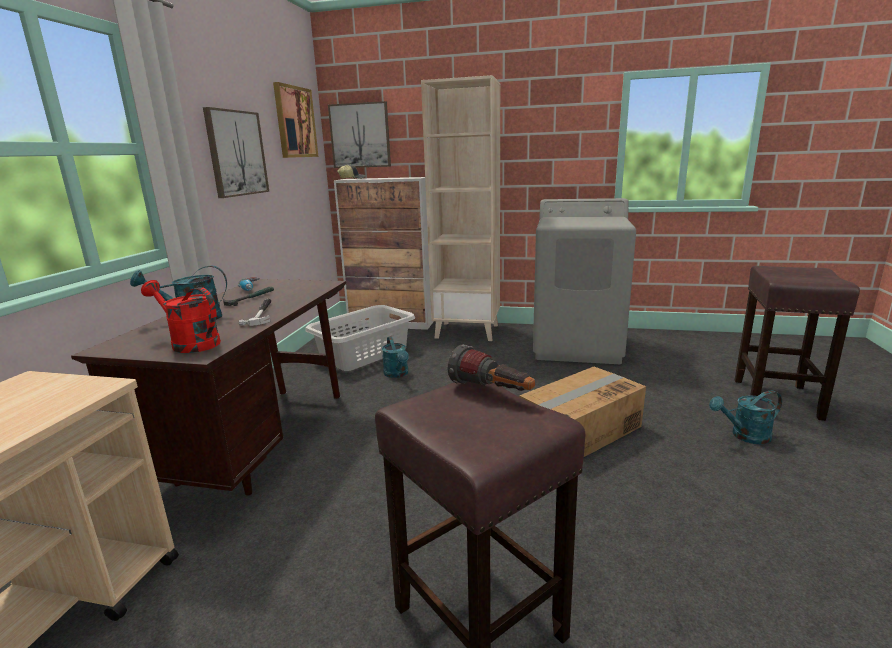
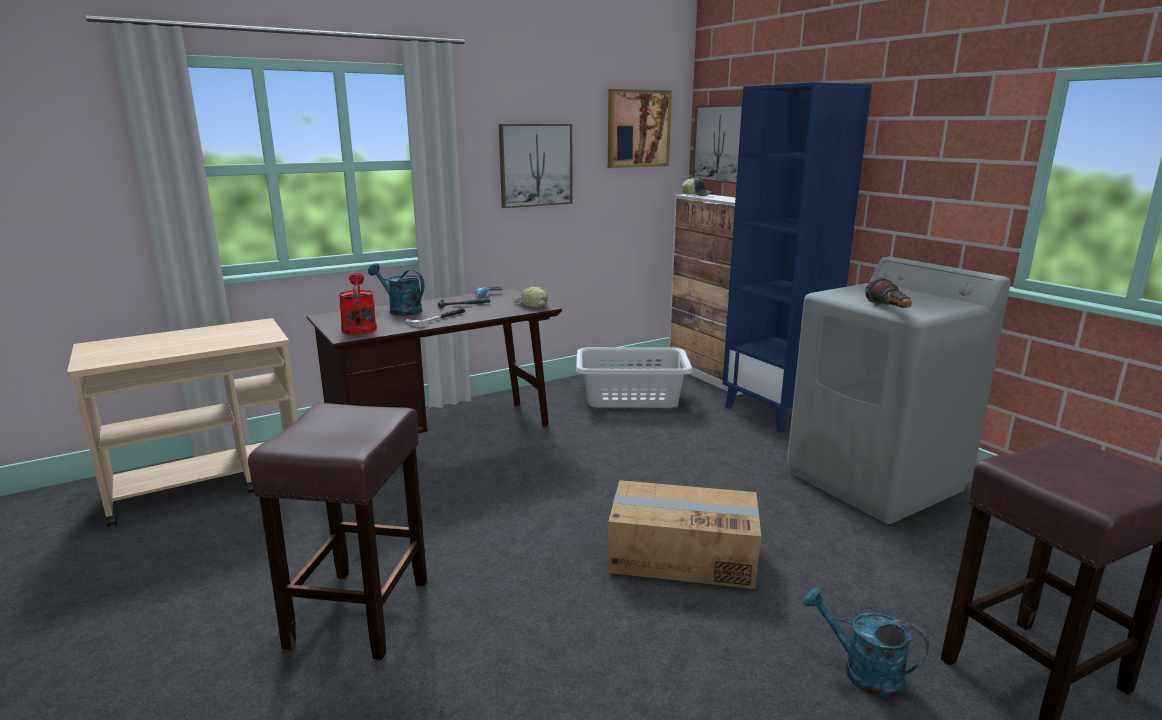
camera: 45 degrees right, 0 degrees up
(312, 284) = (530, 305): none -> cap
(397, 374) = (624, 427): turquoise watering can -> none
(467, 331) = (775, 413): beige bookcase -> blue bookcase
(492, 392) = (380, 421): flashlight -> flashlight (890, 310)

